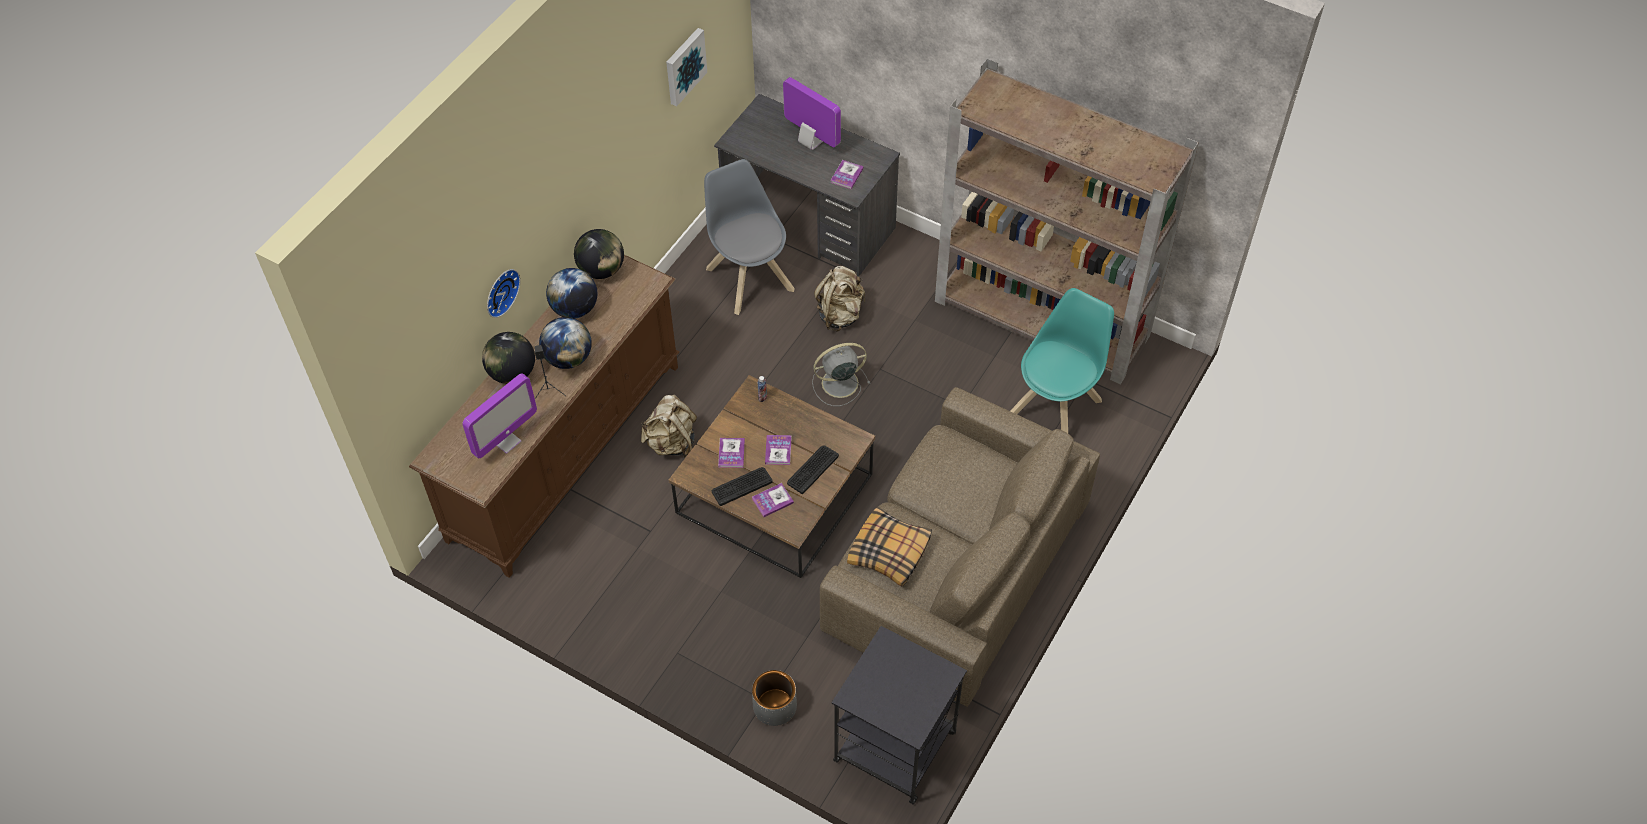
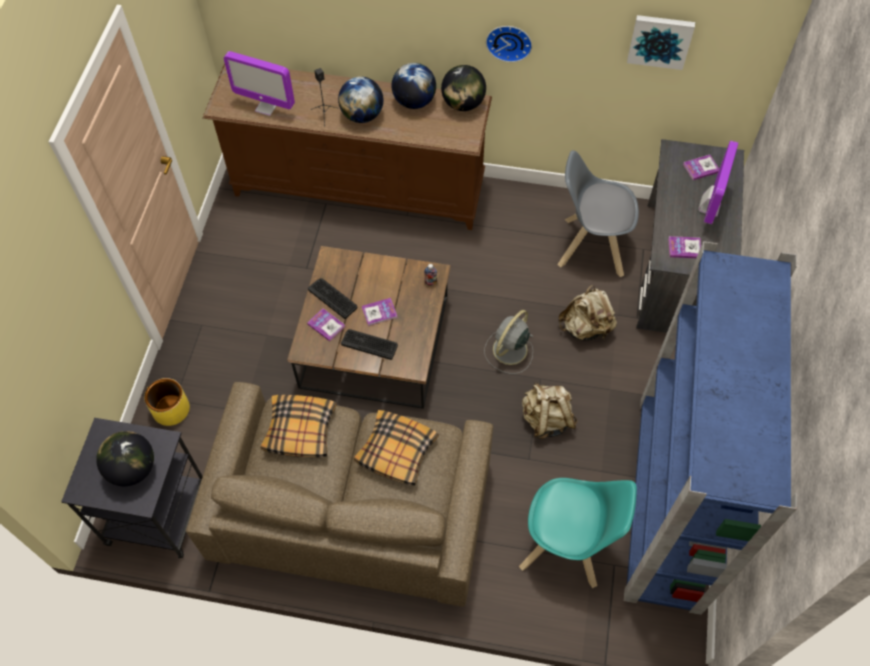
camera: 70 degrees right, 5 degrees up
(500, 291) = (359, 24): wall clock -> wall clock (509, 41)
(512, 373) = (333, 87): globe -> globe (133, 469)
(671, 443) = (395, 252): beige backpack -> beige backpack (546, 419)
(731, 453) = (363, 280): book -> book (701, 168)
(748, 277) = (590, 246): grey chair -> grey chair turned 120 degrees counterclockwise
(775, 706) = (171, 410): grey planter -> yellow planter
(838, 383) = (509, 351): grey fan -> grey fan turned 105 degrees counterclockwise
(944, 478) = (396, 452): none -> pillow
(1041, 318) = (669, 501): brown bookcase -> blue bookcase

